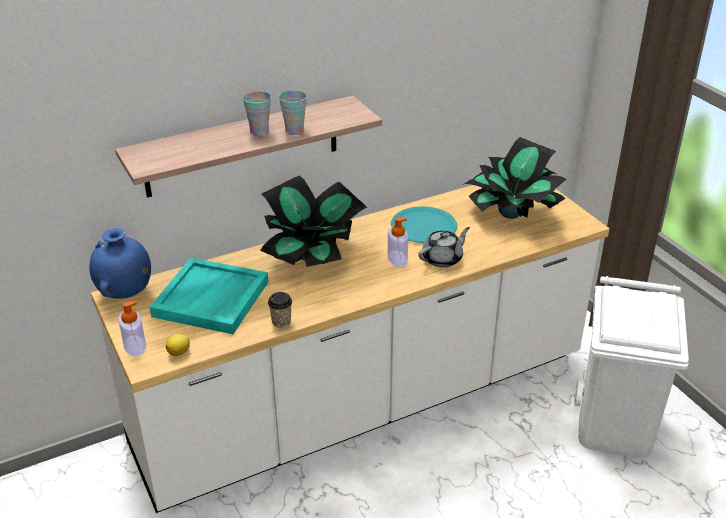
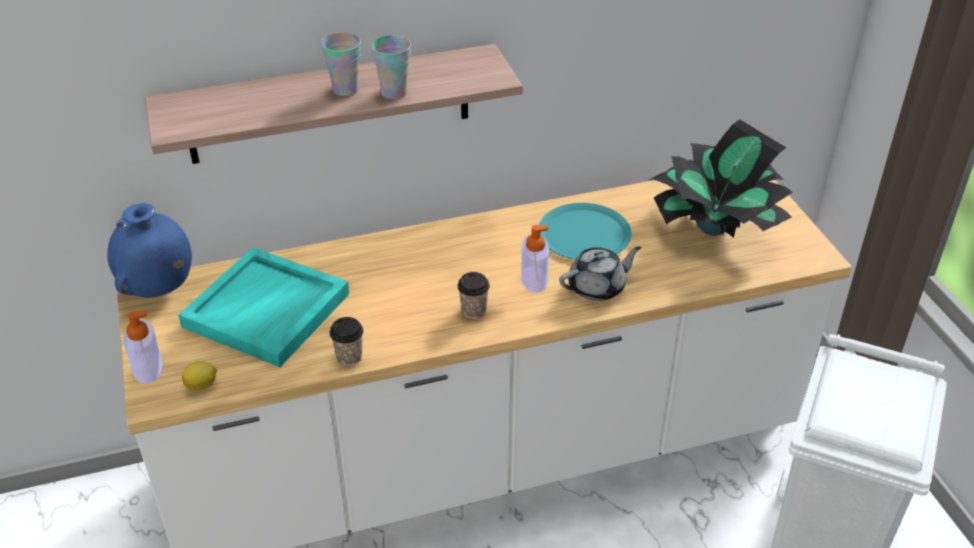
camera: 10 degrees right, 5 degrees up
(312, 256) = (419, 262): potted plant -> none
(361, 283) = (473, 310): none -> cup

